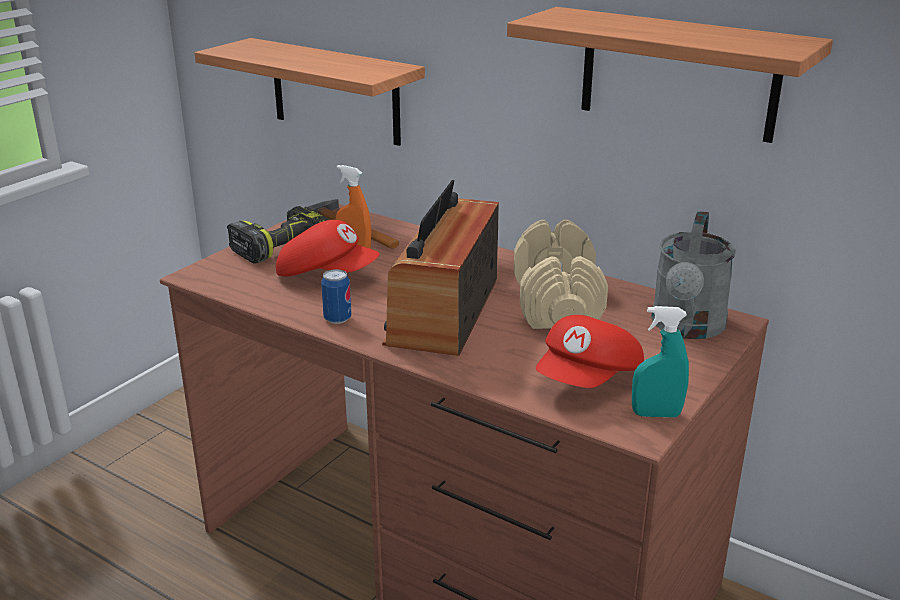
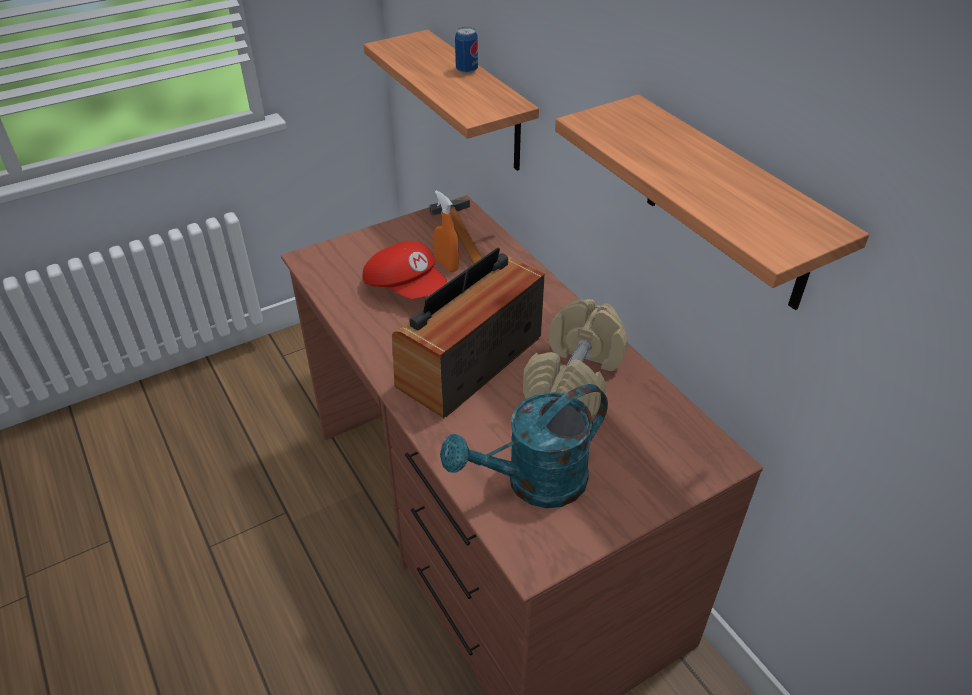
camera: 25 degrees right, 15 degrees up
(280, 245) = (393, 241): power drill -> none
(337, 319) = (380, 342): can -> can (466, 70)
(589, 379) = (534, 484): red cap -> turquoise watering can
(656, 414) = (561, 547): turquoise spray bottle -> none
(687, 328) = (671, 452): grey watering can -> none

